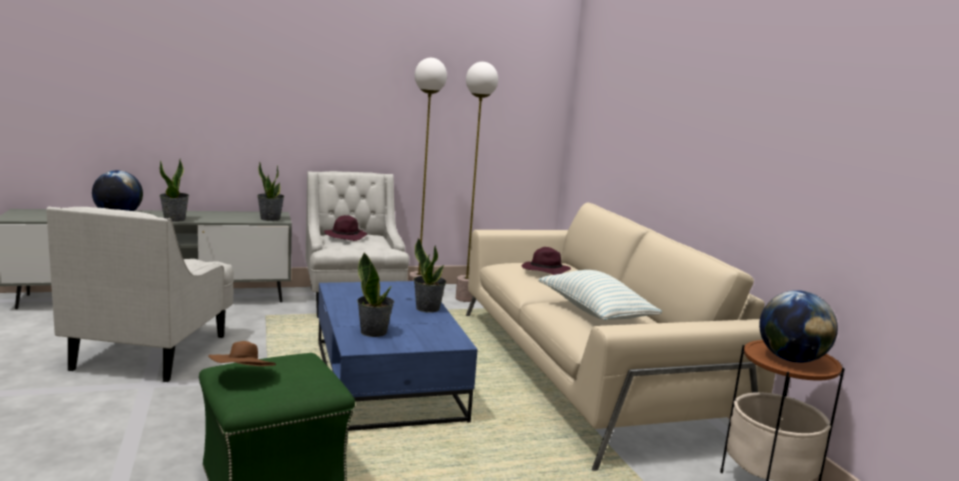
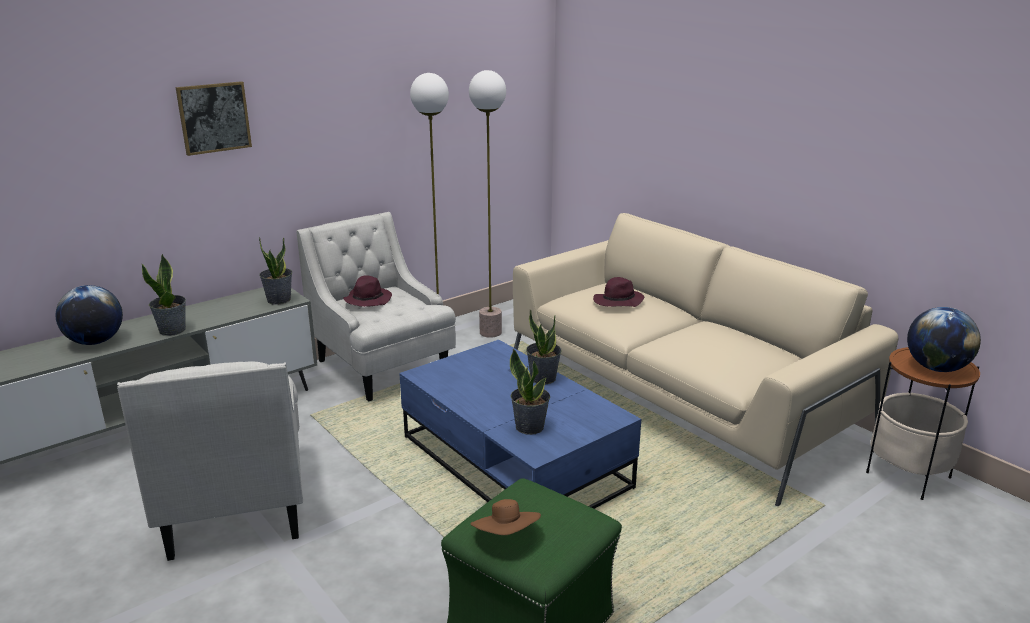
camera: 20 degrees left, 10 degrees up
(251, 67) = (214, 117): none -> picture
(595, 312) = (714, 347): pillow -> none

